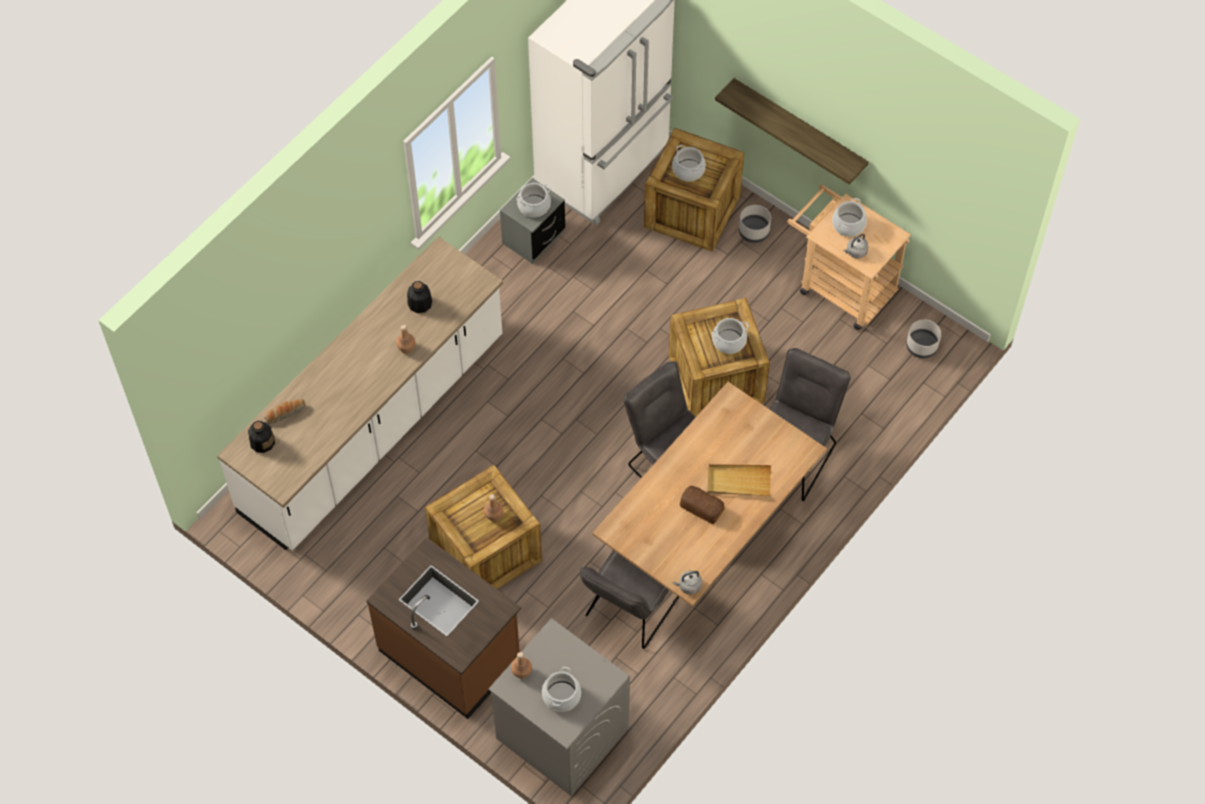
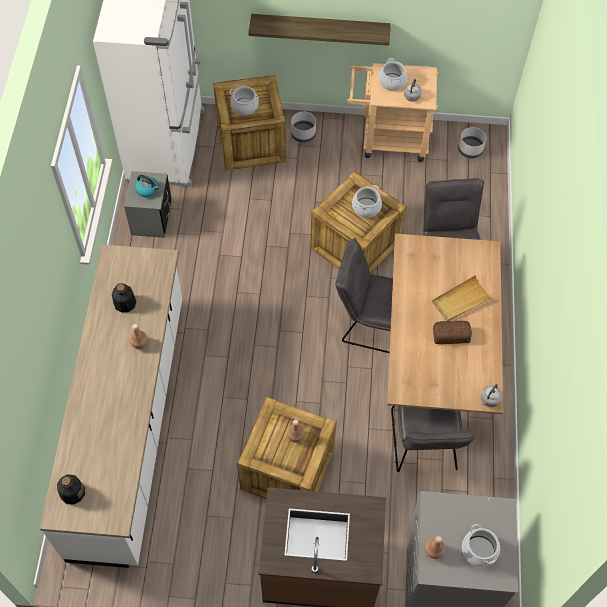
camera: 35 degrees left, 0 degrees up
(285, 413) = (75, 456): bread -> none
(534, 206) = (148, 190): cooking pot -> kettle

